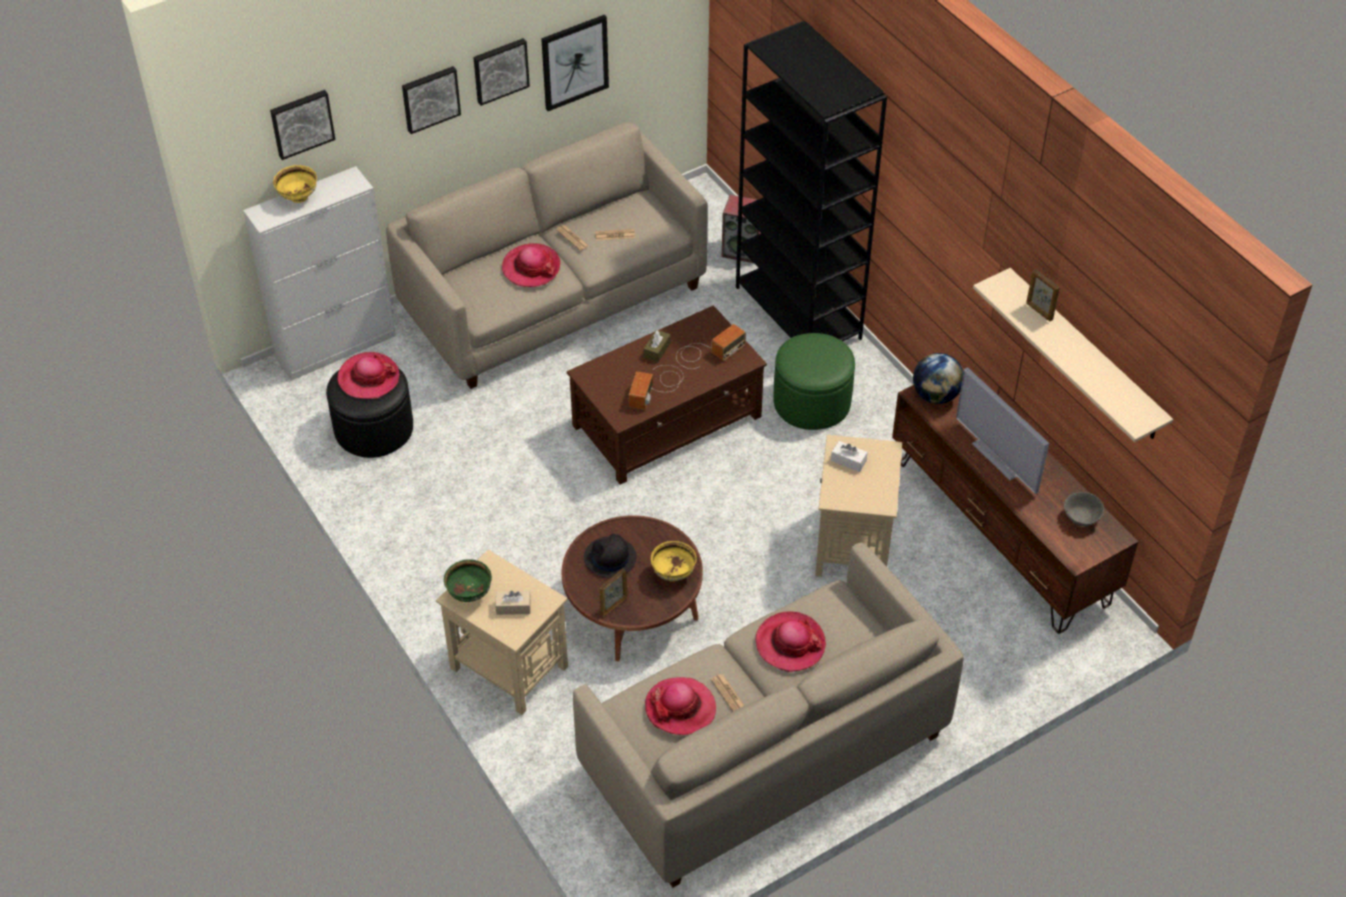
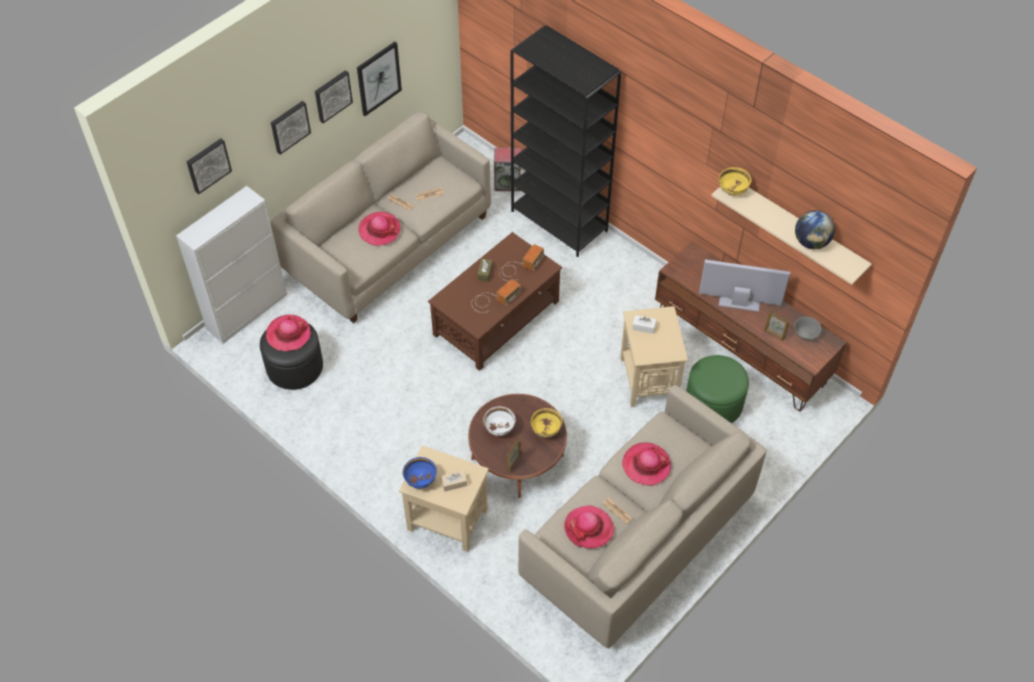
camera: 15 degrees left, 5 degrees up
(298, 198) = (213, 218): yellow bowl -> yellow bowl (732, 191)
(469, 594) = (420, 481): green bowl -> blue bowl
(610, 558) = (499, 429): black hat -> white bowl
(657, 387) = (494, 299): radio -> radio turned 135 degrees counterclockwise
(812, 401) = (589, 283): green ottoman -> green ottoman (713, 403)
(936, 395) = (684, 267): globe -> globe (811, 242)
(998, 457) = (739, 303): television -> television turned 150 degrees clockwise
(1039, 311) = (761, 204): picture frame -> picture frame (774, 334)

